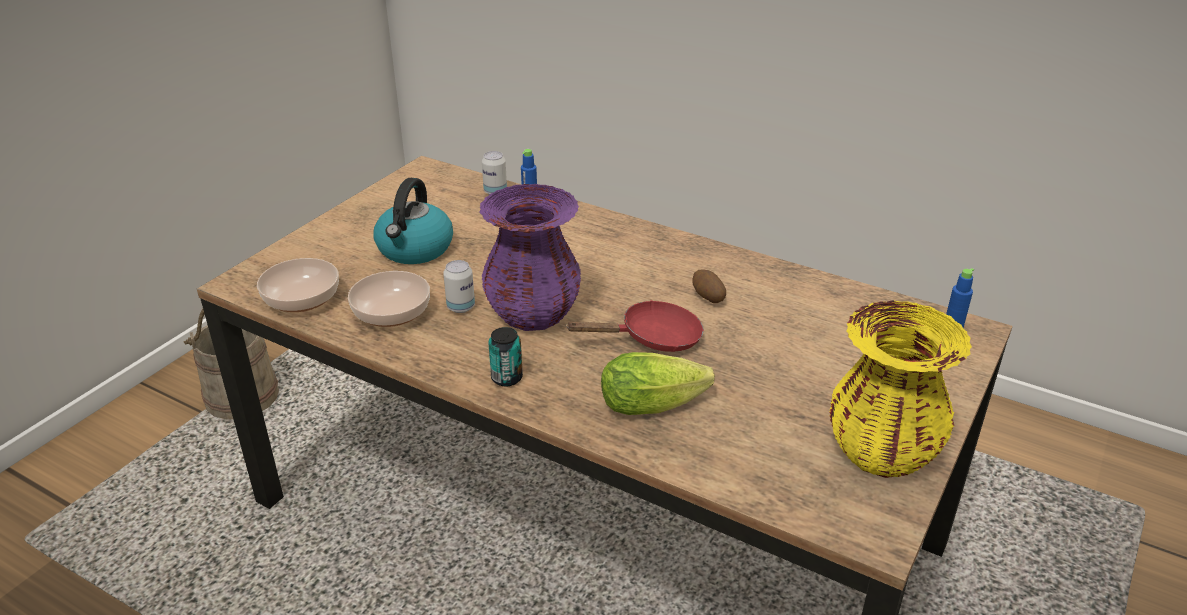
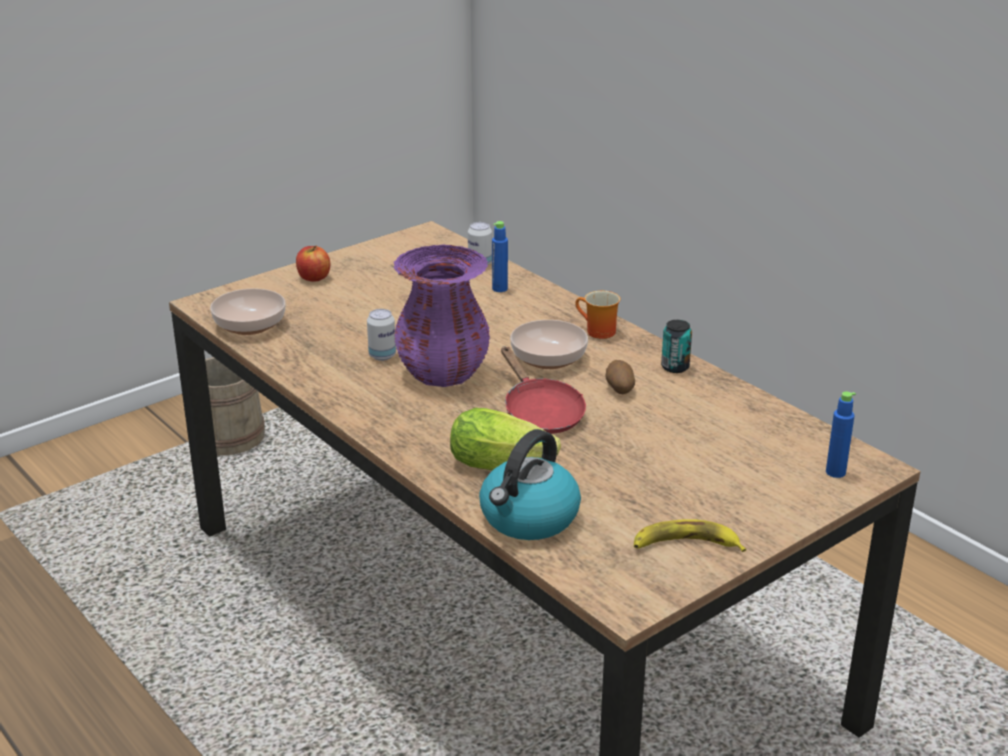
camera: 20 degrees right, 5 degrees down
(339, 234) = (314, 277): none -> apple
(392, 312) = (319, 349): bowl -> bowl (548, 358)
(415, 249) = (372, 301): kettle -> kettle (529, 518)
(506, 378) = (385, 418): can -> can (675, 367)
(648, 242) = (597, 332): none -> mug
(653, 338) = (540, 413): red frying pan -> red frying pan turned 60 degrees clockwise
(881, 453) = (685, 545): yellow vase -> banana

